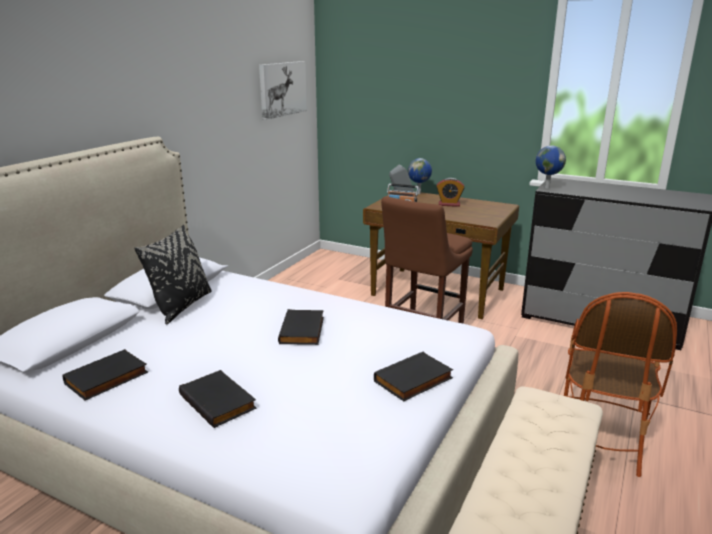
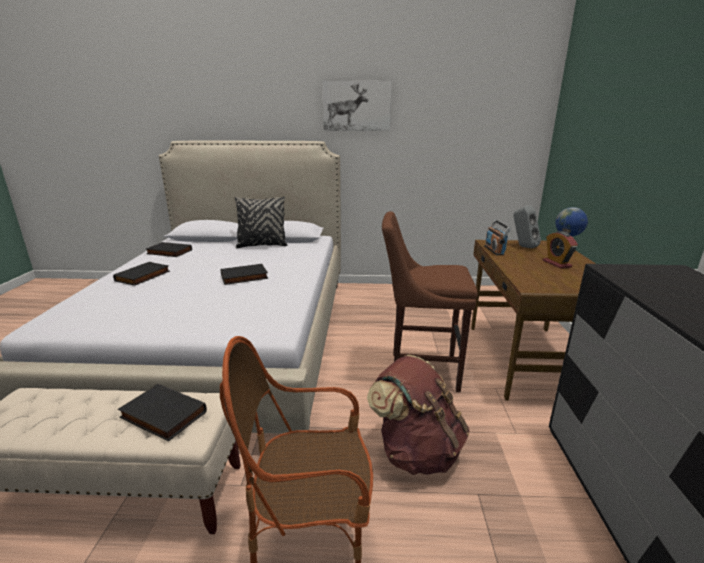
camera: 65 degrees right, 0 degrees up
(282, 89) = (491, 123): picture -> picture (357, 106)
(414, 380) = (176, 323): black book -> black book (161, 415)
(523, 371) = (416, 451): none -> brown backpack
(546, 187) = (616, 267): globe -> none

